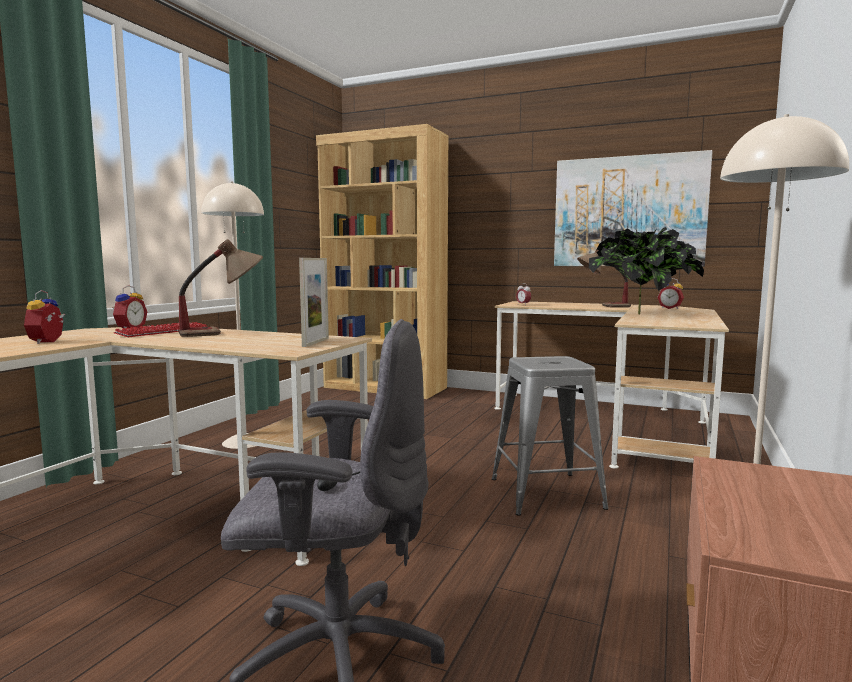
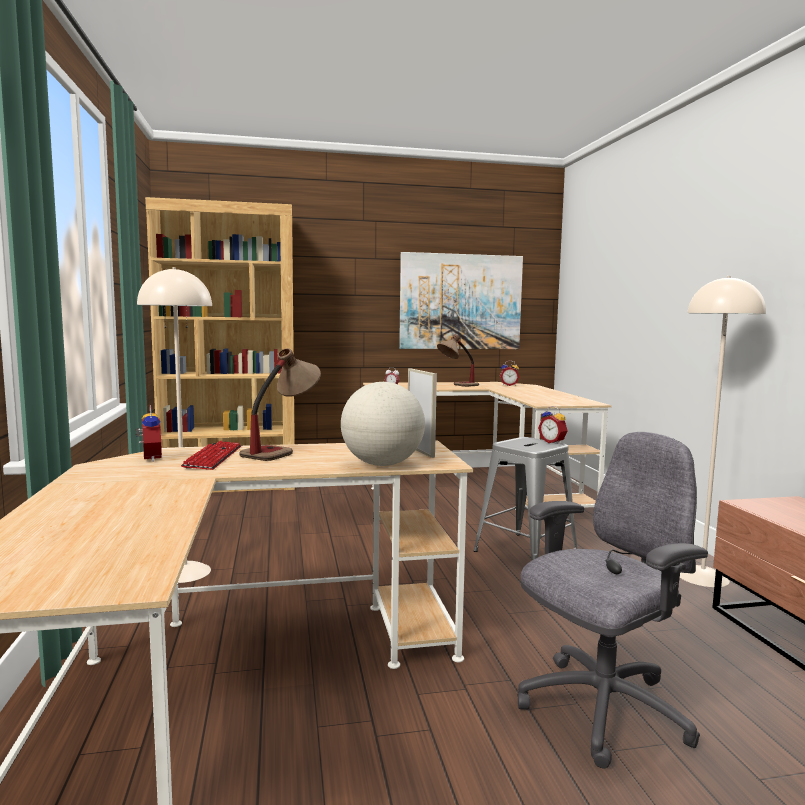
camera: 35 degrees left, 0 degrees up
(49, 342) = (146, 489): alarm clock -> alarm clock (553, 442)
(241, 346) = (382, 464): none -> globe
(642, 314) = (514, 393): potted plant -> none

